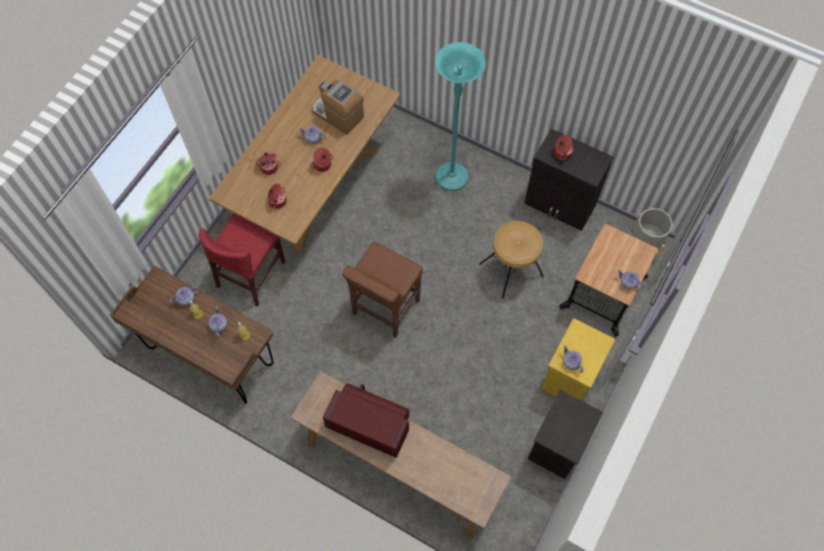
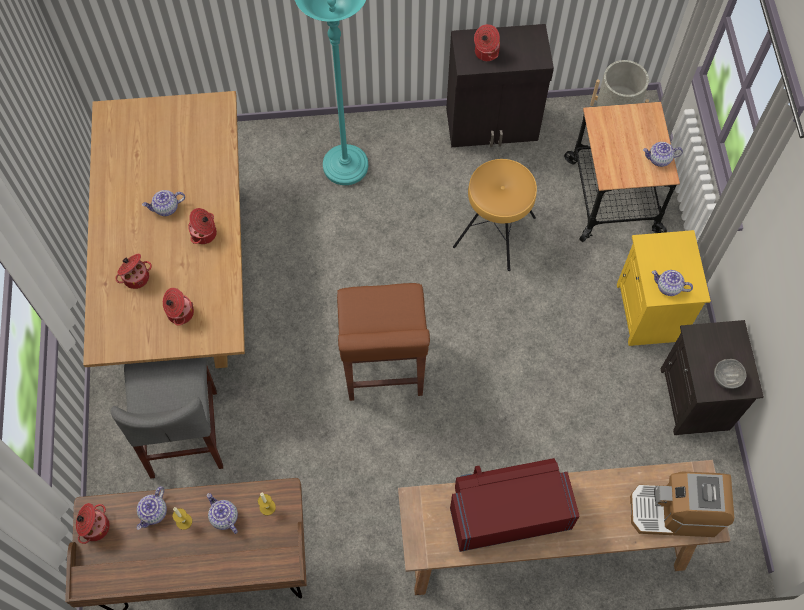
camera: 35 degrees left, 0 degrees up
(152, 287) = (94, 526): none -> cooking pot
(251, 274) = (184, 433): red chair -> grey chair
(338, 115) = (176, 160): coffee machine -> coffee machine (674, 512)
(564, 438) = (727, 377): none -> grey bowl

